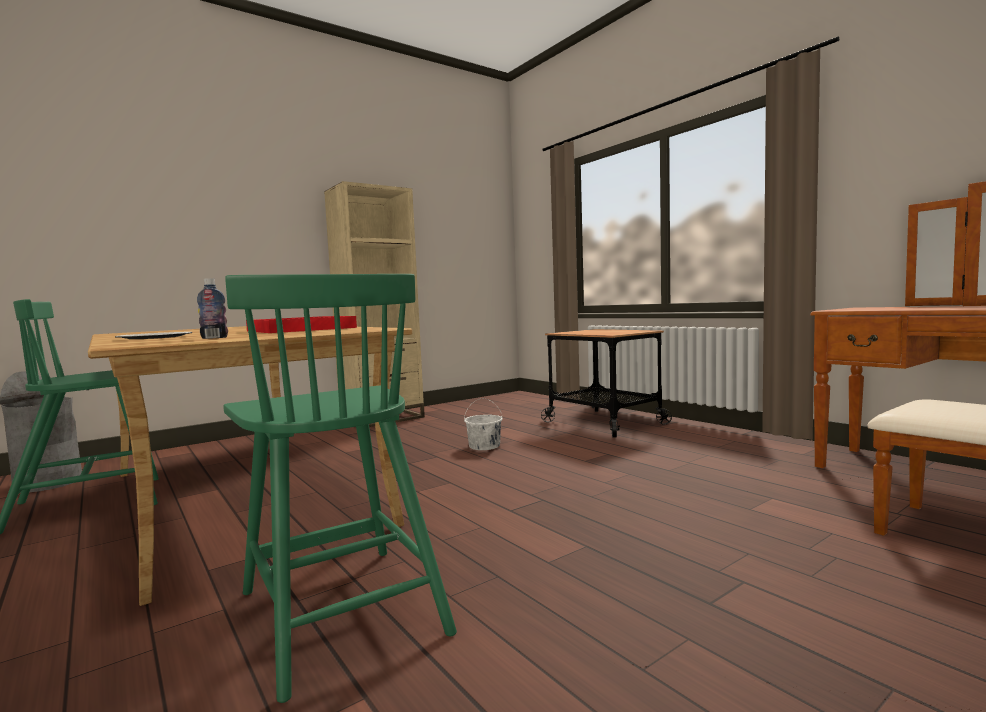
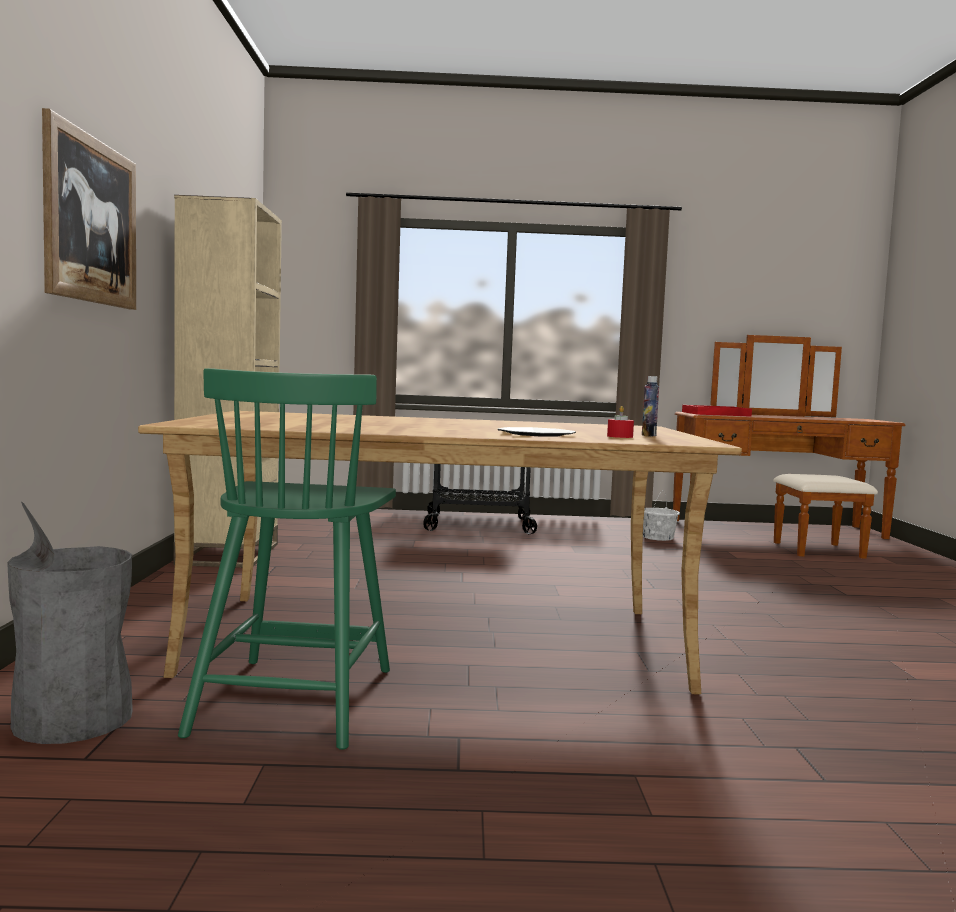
camera: 55 degrees left, 0 degrees up
(176, 339) = (620, 436): none -> red candle
(213, 222) = (91, 221): none -> picture
(300, 329) = (545, 425): red tray -> red tray (716, 414)
(341, 609) = (775, 648): green chair -> none
(484, 446) = (465, 557): white bucket -> white bucket (658, 537)

